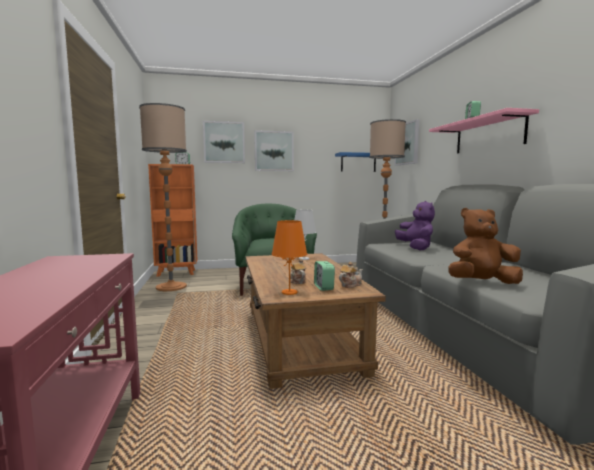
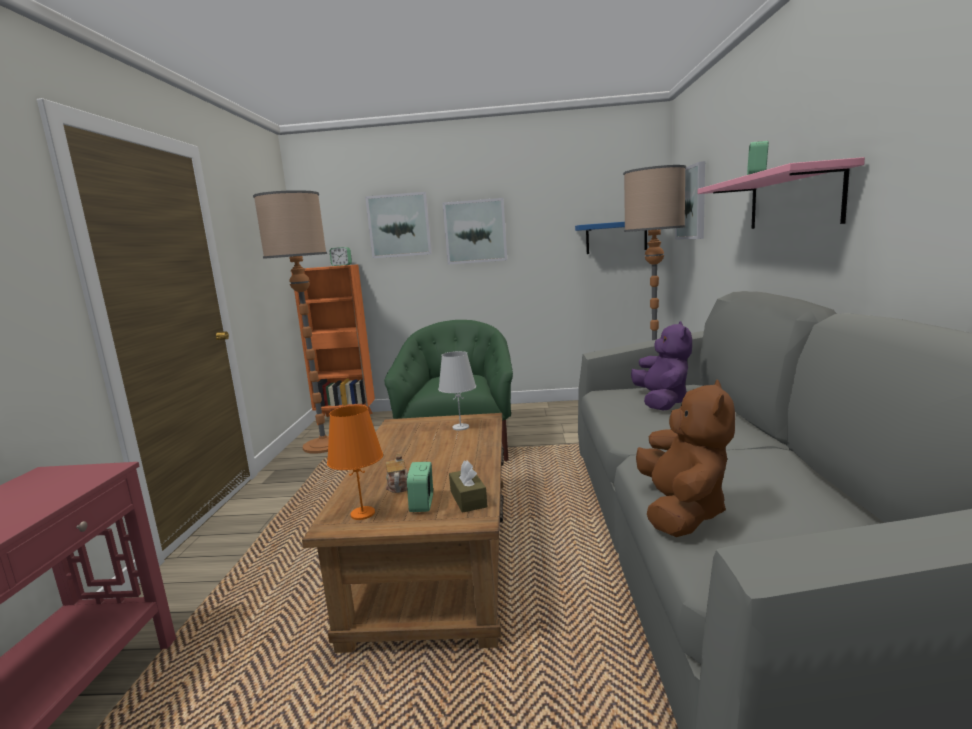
camera: 15 degrees right, 5 degrees up
(350, 285) = (468, 499): teapot -> brown tissue box
(481, 283) = (681, 511): brown plush toy -> brown plush toy turned 90 degrees clockwise

